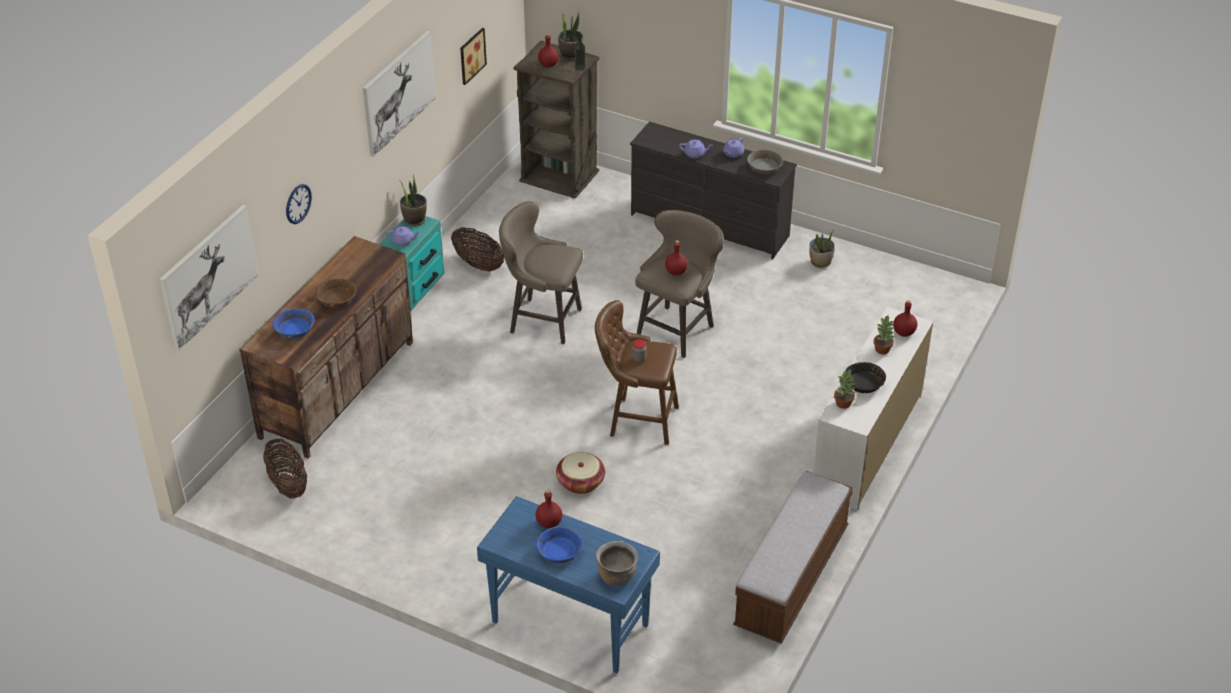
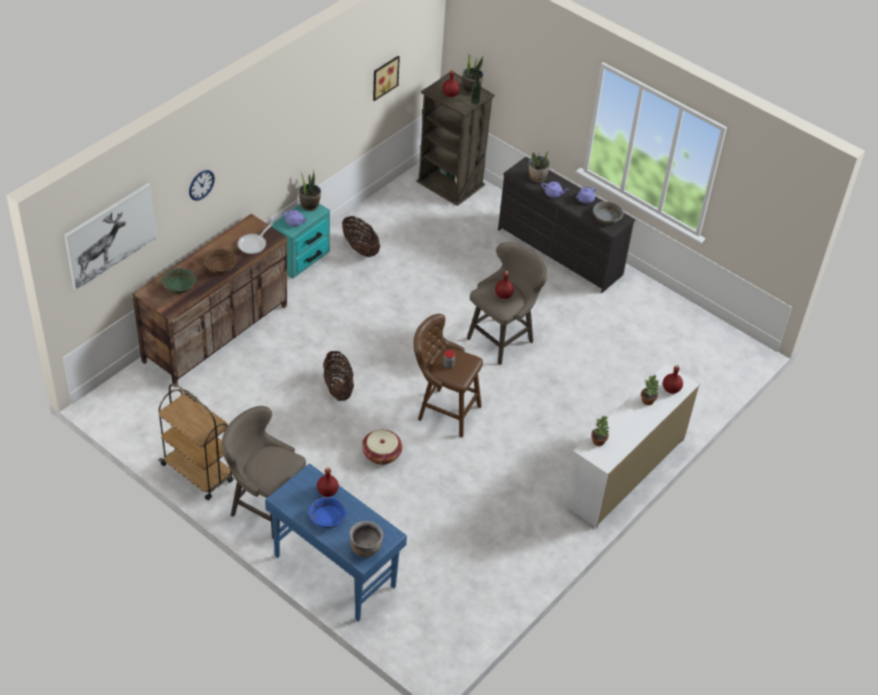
camera: 10 degrees right, 5 degrees up
(288, 484) = (153, 405): basket -> basket (338, 388)
(294, 330) = (179, 286): blue bowl -> green bowl
(367, 550) = (197, 474): none -> brown cart
(369, 268) = (254, 244): none -> frying pan
(398, 92) = (309, 103): picture -> none
(542, 320) = (396, 307): beige stool -> beige stool (264, 508)
(791, 578) = (523, 573): bench -> none
(820, 263) = (640, 304): potted plant -> potted plant (537, 177)
(863, 384) = (621, 427): black bowl -> none

